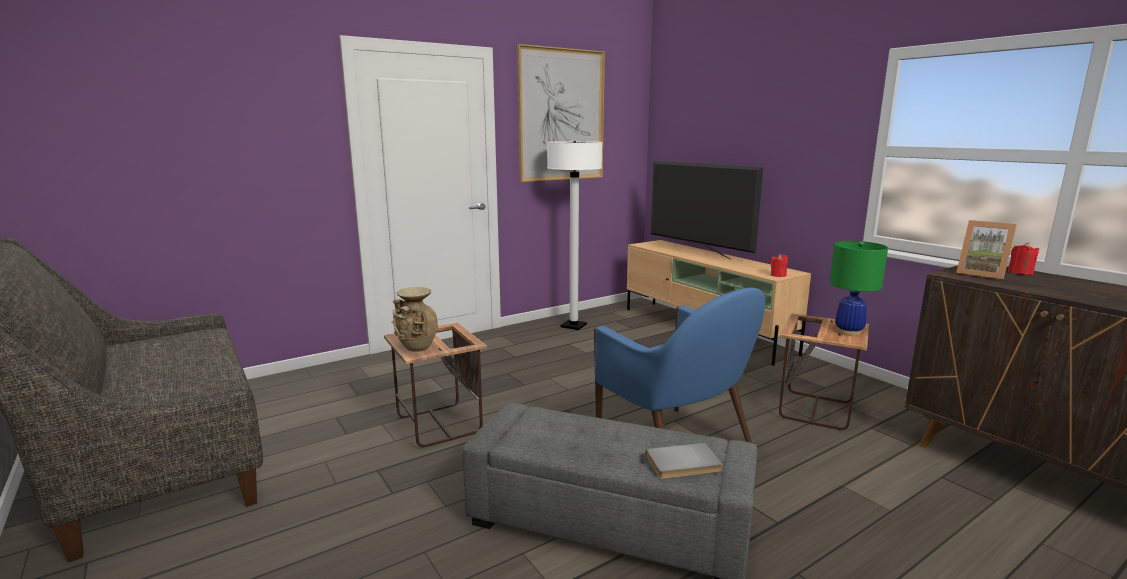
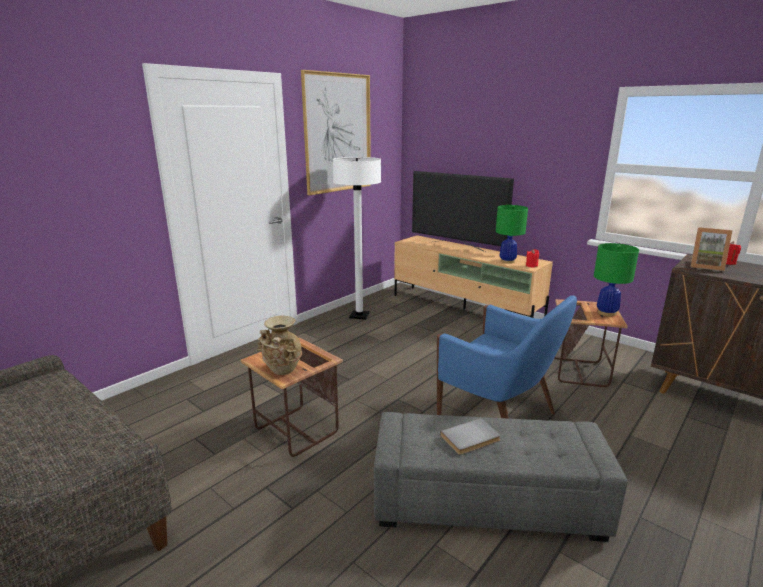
camera: 15 degrees left, 5 degrees up
(684, 464) = (561, 452): grey book -> grey book (471, 439)
(750, 269) = (507, 261): none -> green table lamp

